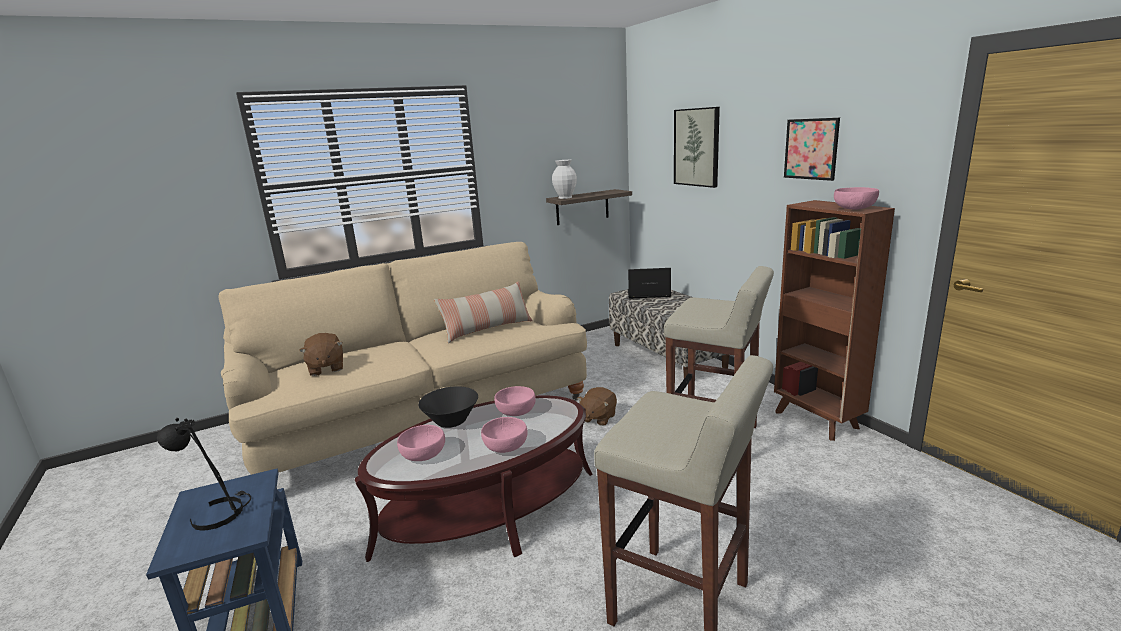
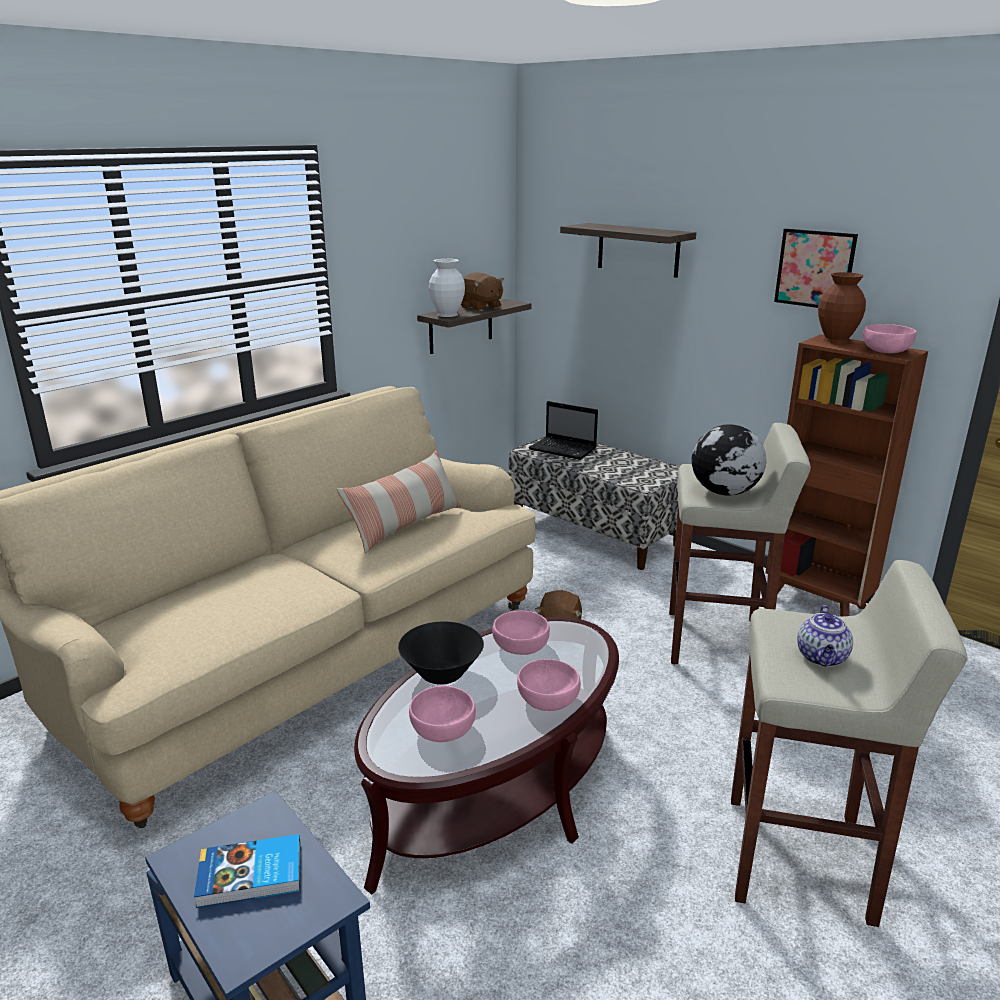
camera: 20 degrees left, 5 degrees up
(219, 512) = (251, 876): black table lamp -> book
(326, 368) = (203, 615): brown plush toy -> brown plush toy (480, 307)
(647, 294) = (564, 449): laptop -> laptop turned 135 degrees counterclockwise
(666, 427) = (822, 658): none -> teapot
(697, 147) = (638, 250): picture -> shelf
(702, 316) = (724, 492): none -> globe
(822, 203) = (837, 340): none -> brown vase

